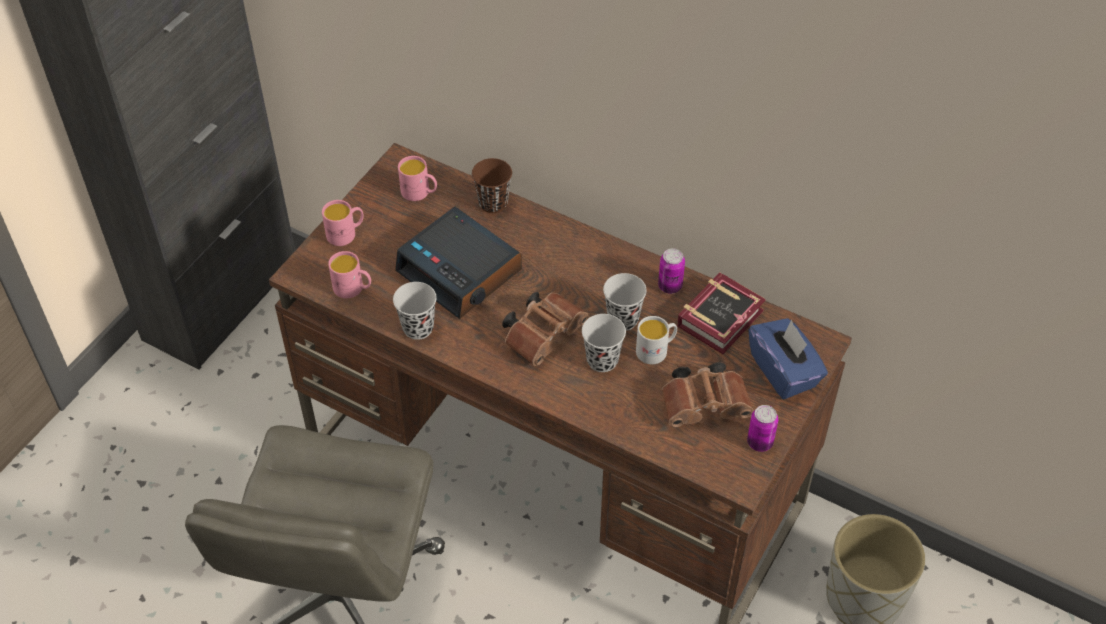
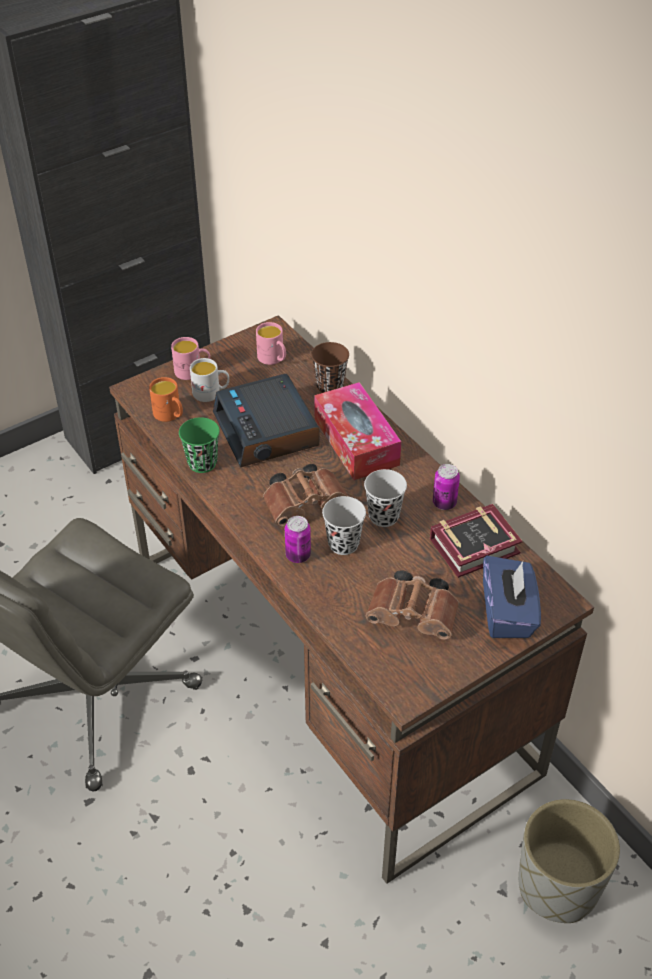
camera: 25 degrees right, 5 degrees down
(353, 289) = (170, 415): pink mug -> orange mug
(418, 328) = (202, 463): black cup -> green cup
(553, 253) = (356, 442): none -> tissue box
(656, 350) = (398, 552): white mug -> white mug (211, 393)
(760, 442) = (445, 667): can -> can (298, 555)

